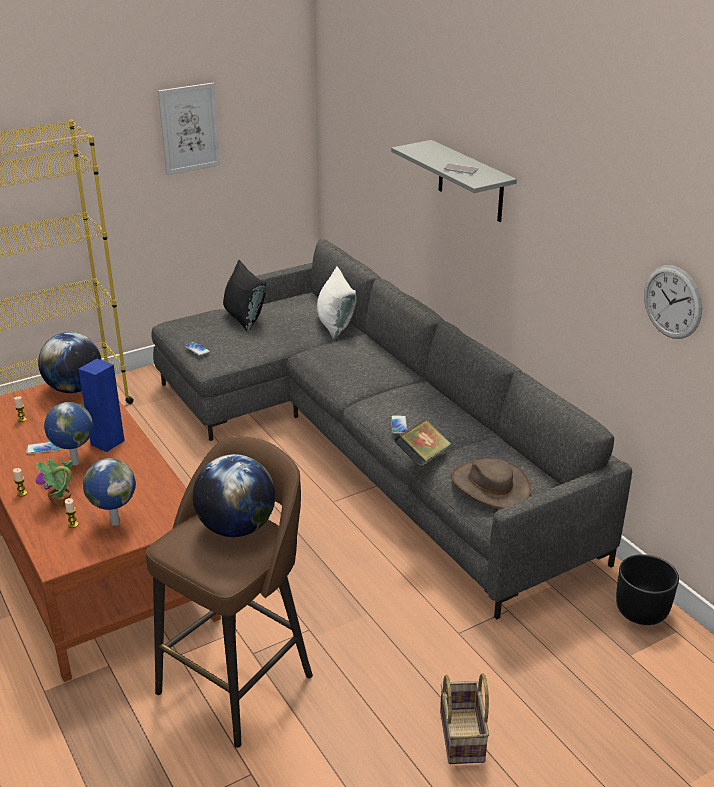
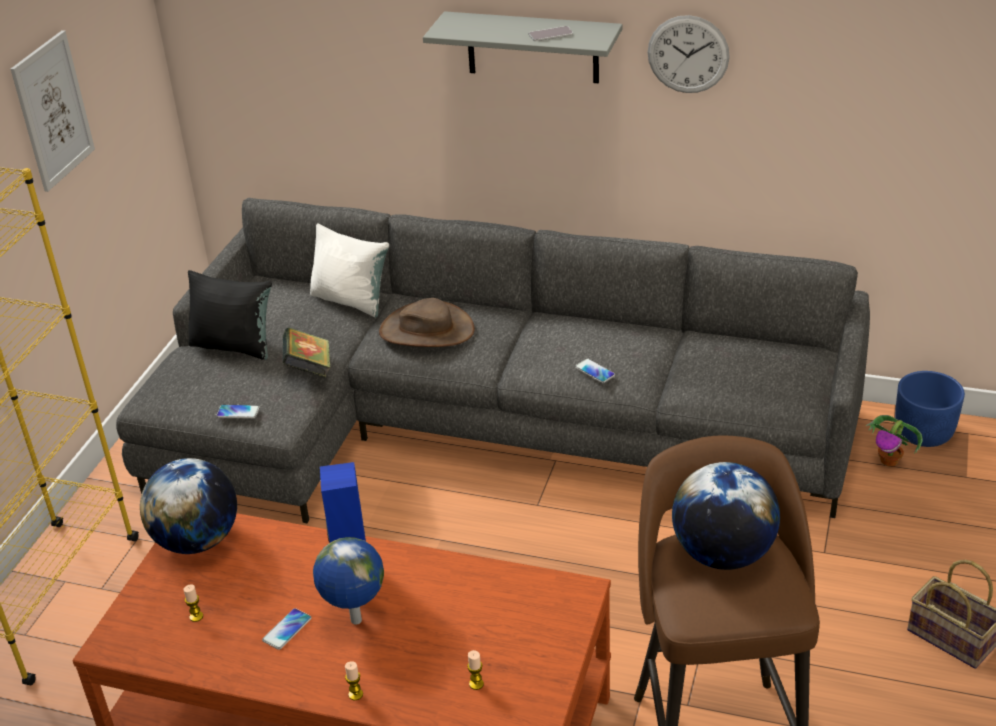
camera: 40 degrees left, 5 degrees up
(61, 502) = (419, 671): potted plant -> potted plant (890, 460)
(115, 522) = (516, 649): globe -> none
(422, 457) = (663, 391): book -> book (309, 369)
(490, 486) = (764, 382): brown hat -> brown hat (427, 330)
(642, 611) = (924, 433): black planter -> blue planter
(672, 302) = (899, 97): wall clock -> wall clock (688, 54)

